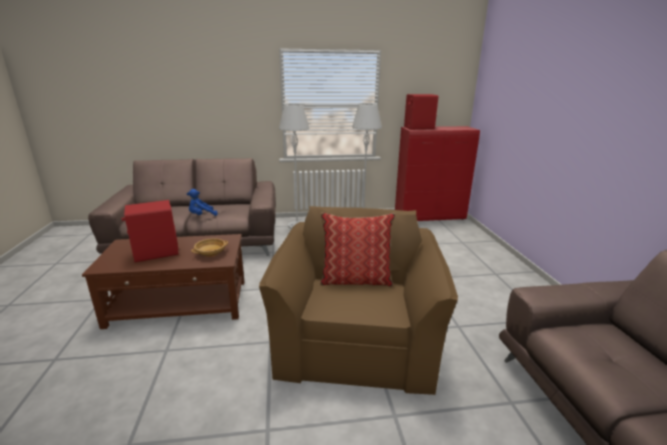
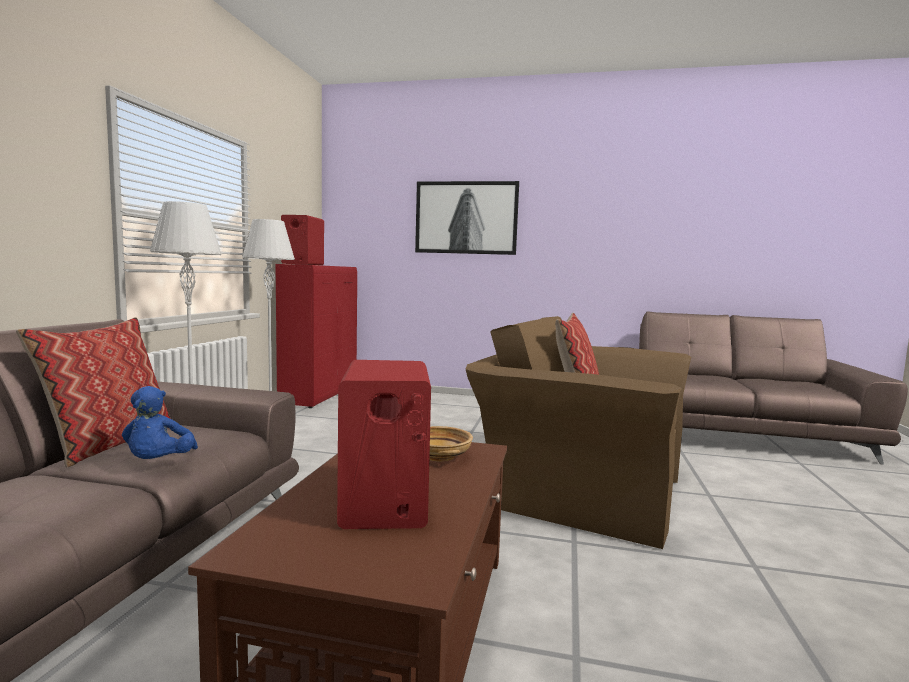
camera: 70 degrees left, 15 degrees down
(219, 204) = (109, 443): none -> pillow
(551, 93) = (466, 217): none -> picture

